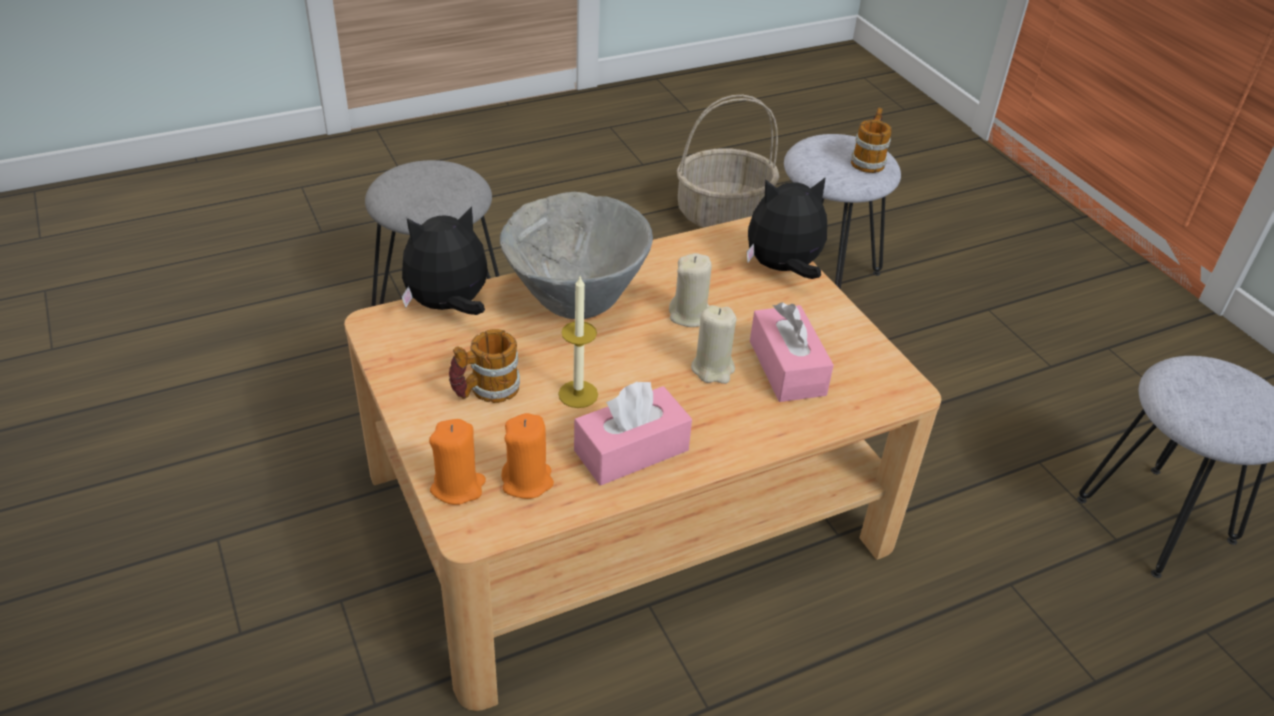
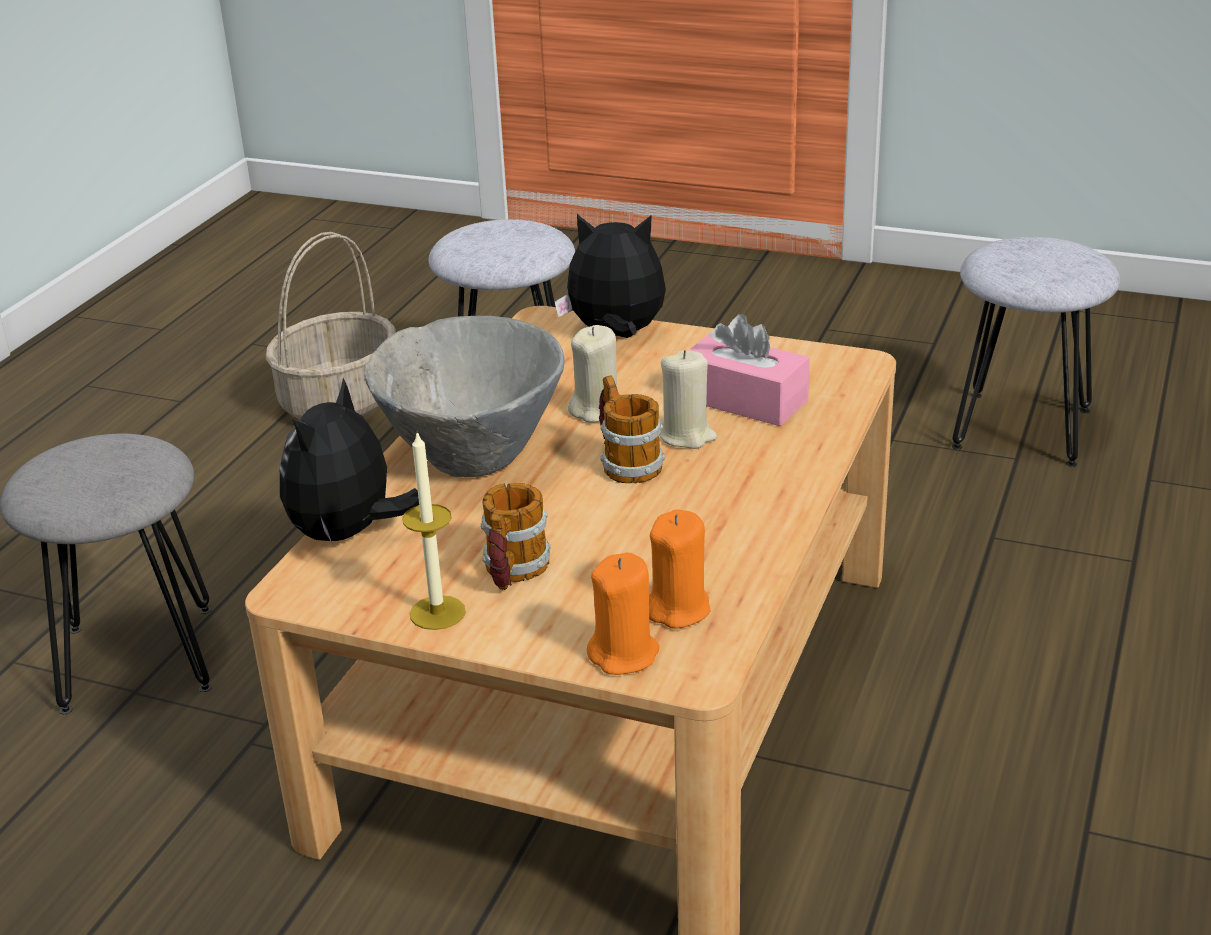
camera: 40 degrees left, 10 degrees down
(578, 394) = (604, 522): candle -> candle (437, 613)
(631, 450) = (724, 531): pink tissue box -> none
(783, 269) = (616, 335): plush toy -> plush toy turned 60 degrees clockwise
(868, 160) = (528, 232): mug -> mug (626, 462)

